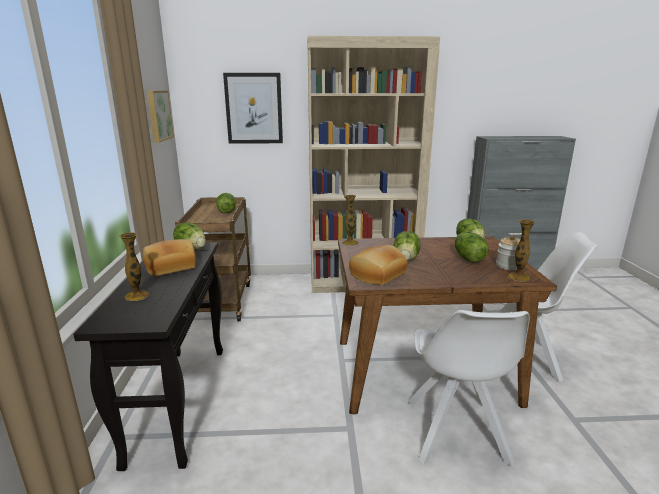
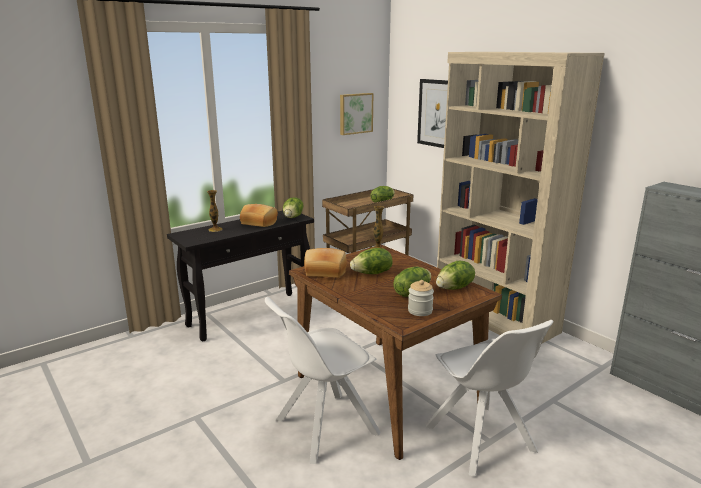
camera: 55 degrees right, 0 degrees up
(518, 277) = (398, 318): vase -> none

